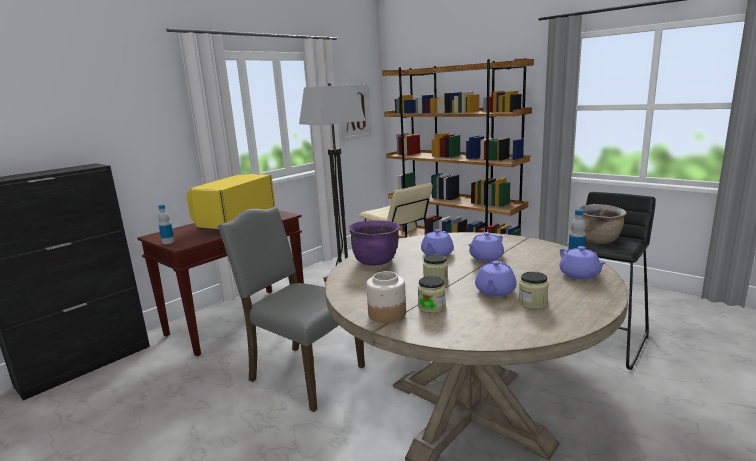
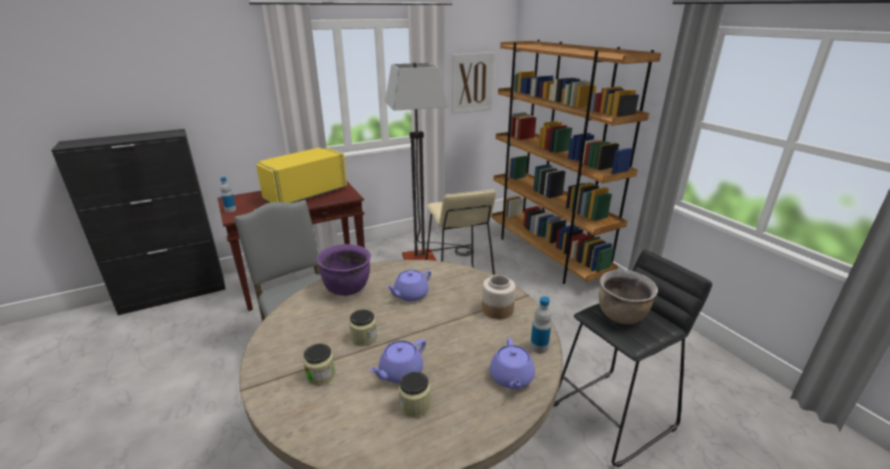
camera: 20 degrees right, 10 degrees up
(386, 314) = (275, 370): jar -> jar (497, 309)
(485, 258) = (448, 316): purple teapot -> none

